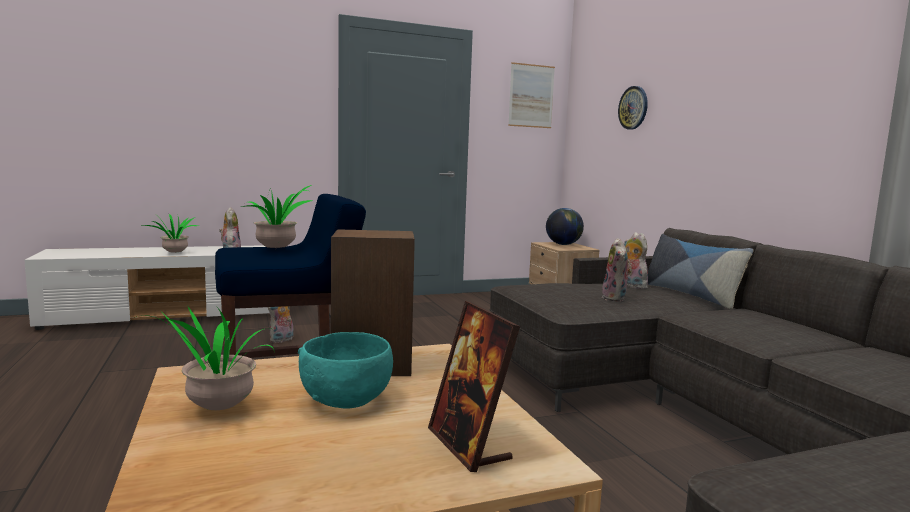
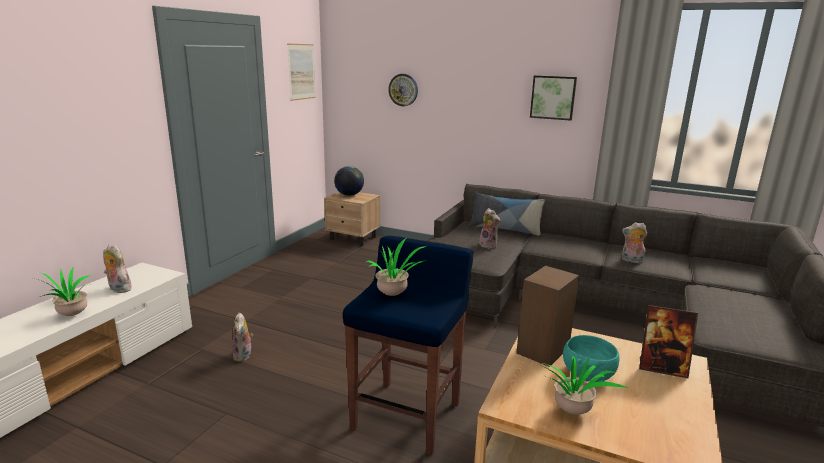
camera: 45 degrees left, 10 degrees up
(632, 286) = (472, 230): plush toy -> plush toy (631, 261)
(817, 85) = (553, 97): none -> picture

